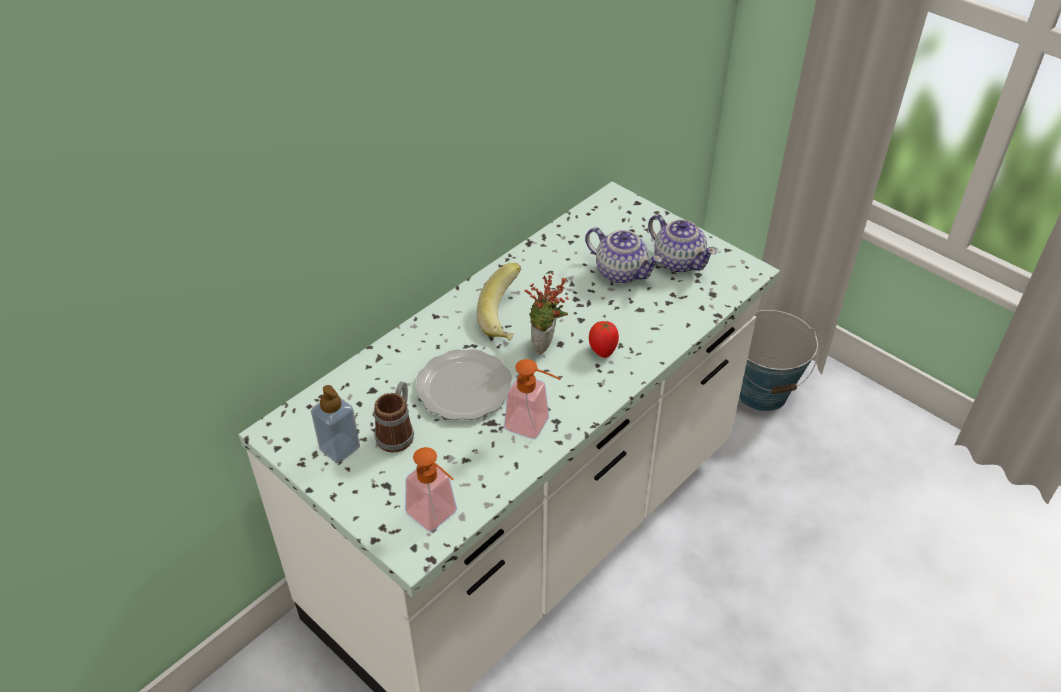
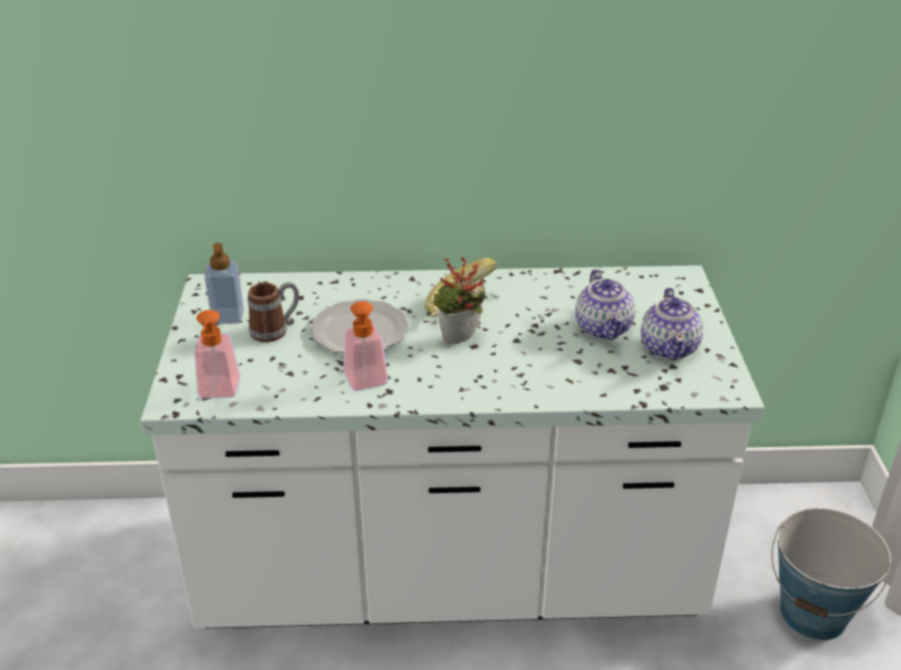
camera: 45 degrees right, 10 degrees down
(602, 351) = (499, 369): tomato -> none

